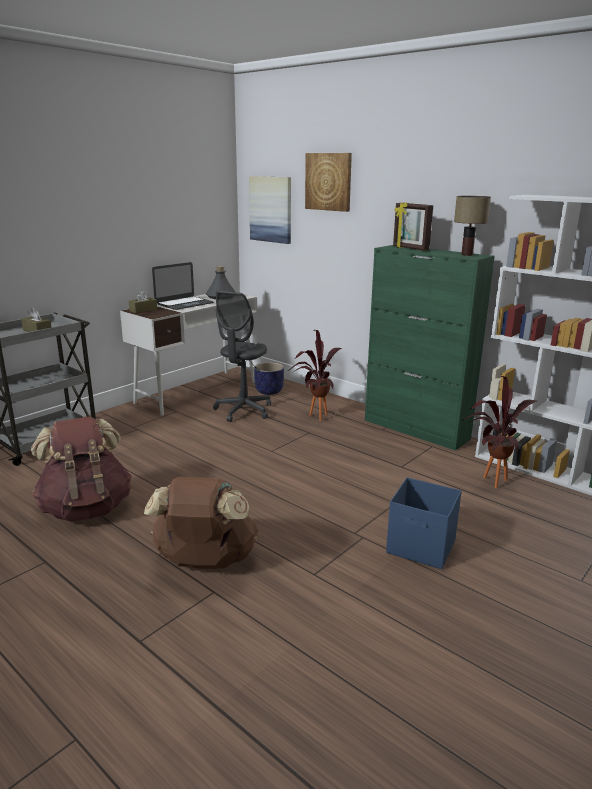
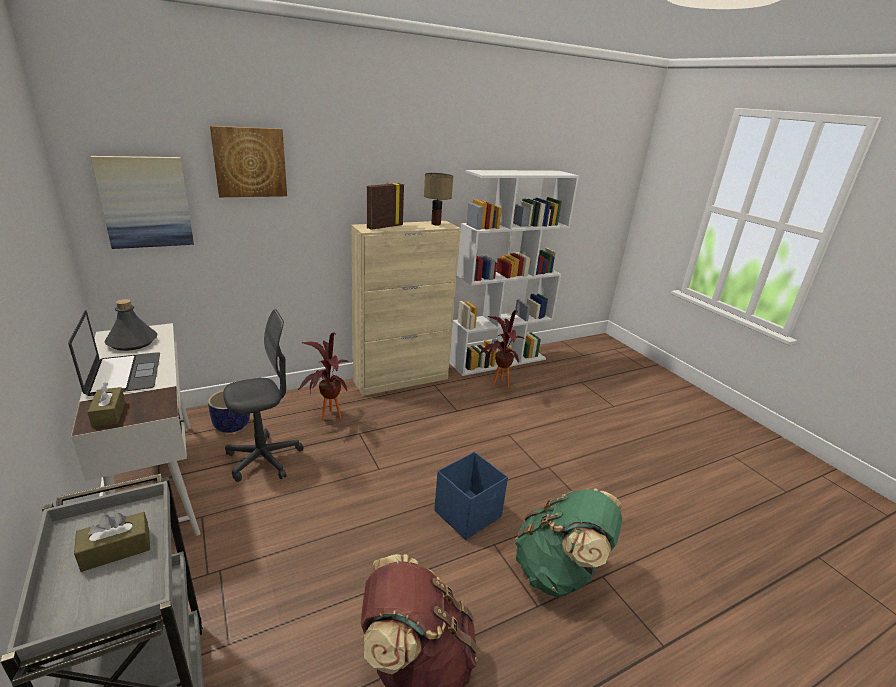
camera: 70 degrees left, 5 degrees up
(205, 562) = (559, 572): brown backpack -> green backpack
(243, 411) = (264, 459): grey office chair -> grey office chair turned 75 degrees counterclockwise
(410, 248) = (384, 227): picture frame -> picture frame turned 150 degrees clockwise
(416, 429) = (402, 380): green cabinet -> beige cabinet
(421, 547) = (568, 446): blue storage box -> blue storage box (468, 514)

